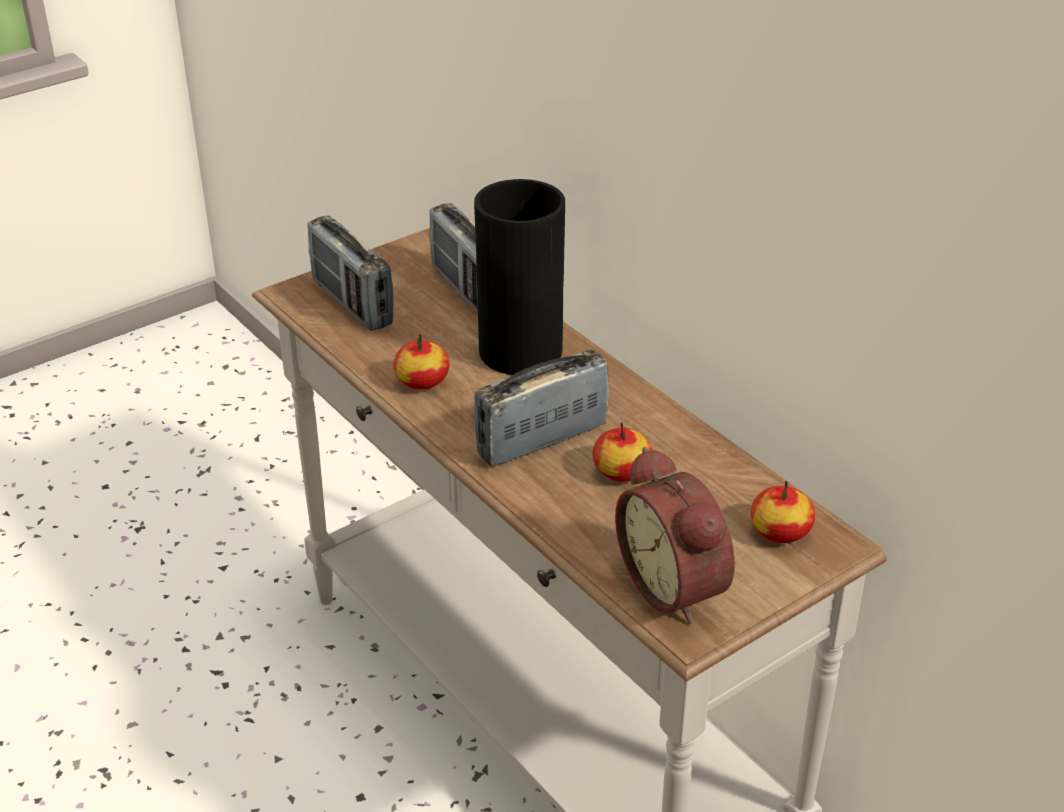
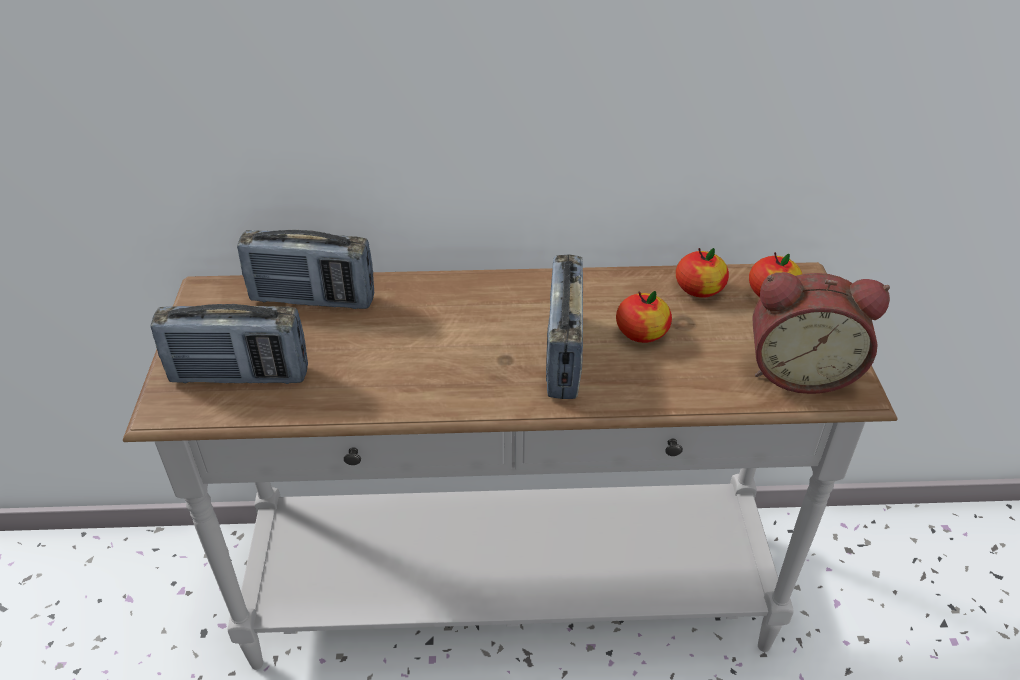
camera: 55 degrees left, 5 degrees up
(422, 381) = (411, 385): apple -> apple (699, 289)
(520, 350) = (430, 310): vase -> none

